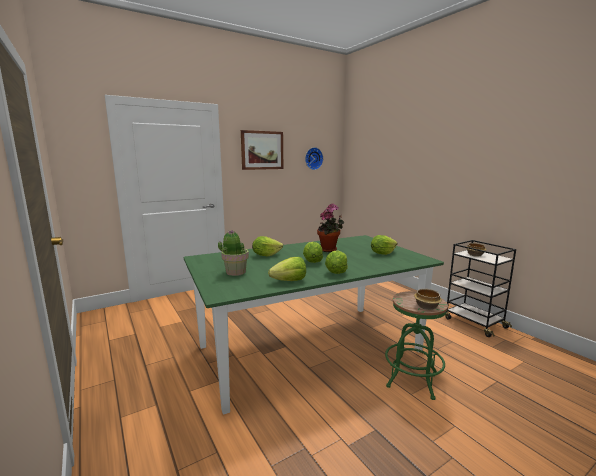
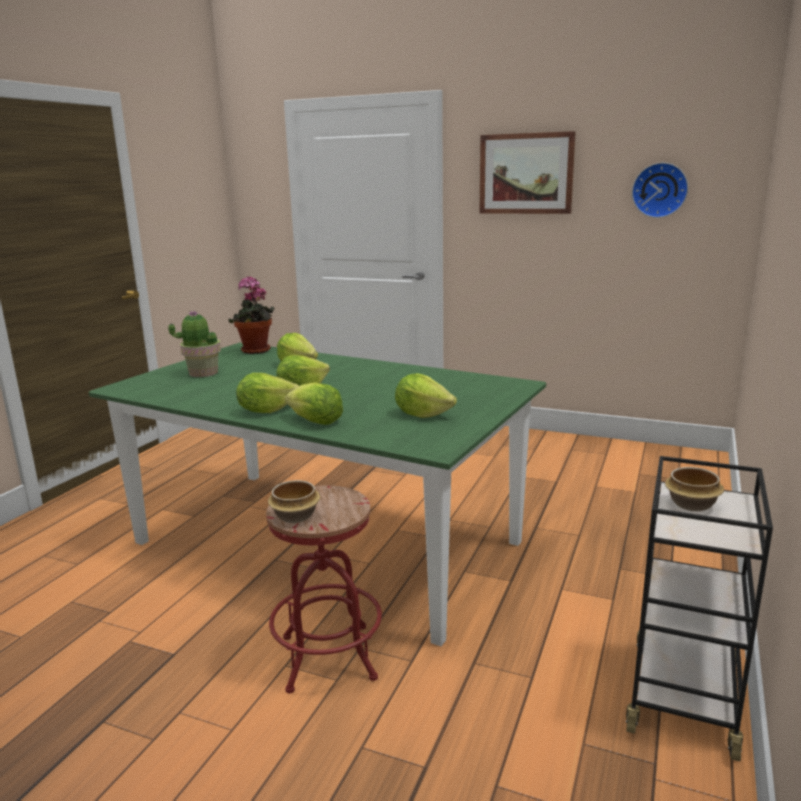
camera: 55 degrees right, 5 degrees up
(289, 281) = (197, 399): lettuce -> lettuce (315, 421)
(329, 250) = (384, 384): potted plant -> potted plant (256, 351)
(412, 380) = (328, 657): green stool -> red stool

